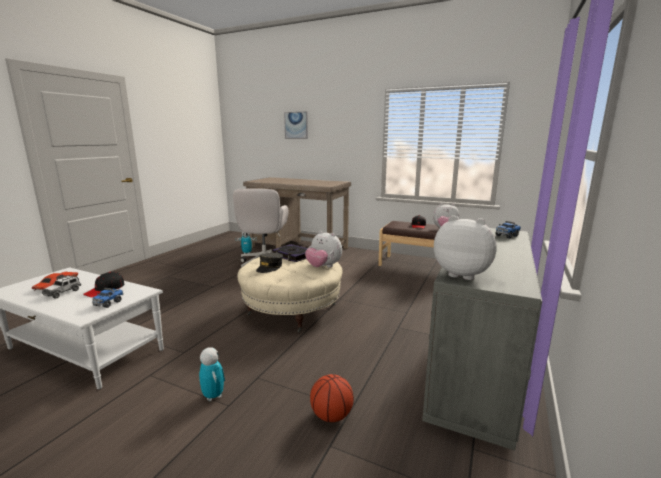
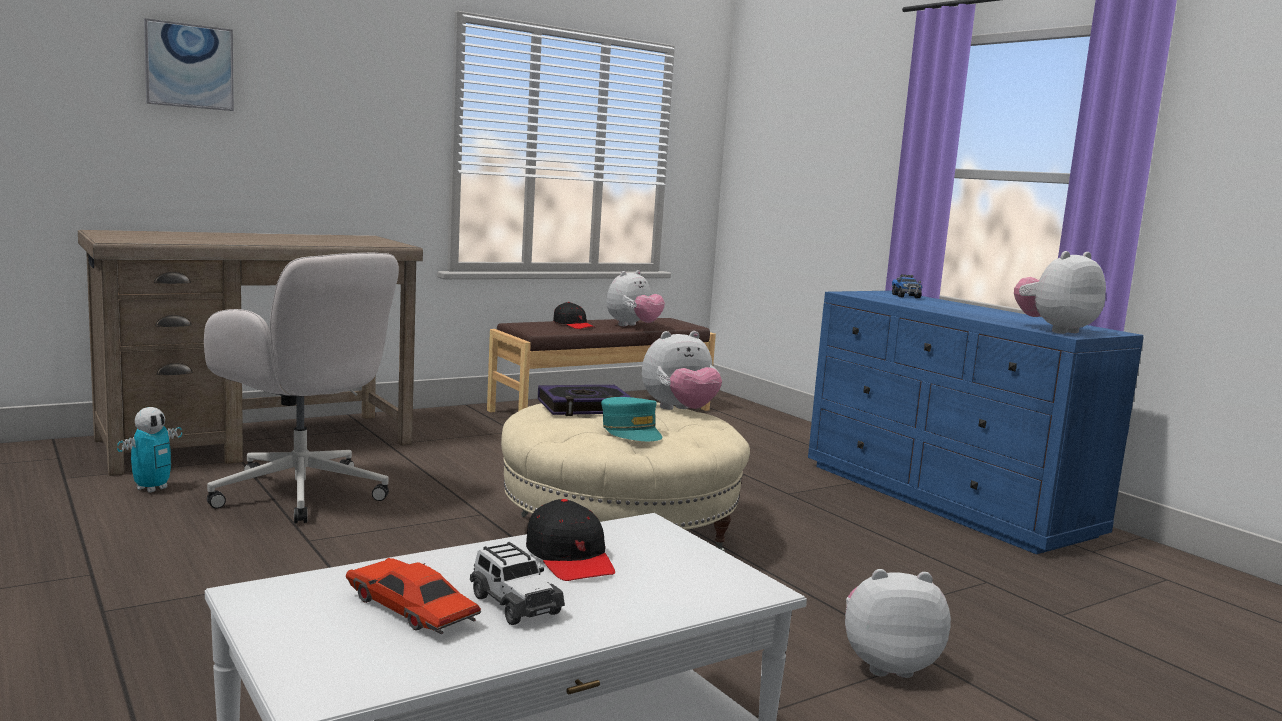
camera: 60 degrees left, 5 degrees down
(108, 303) = (685, 562): toy truck -> none
(213, 396) = (887, 665): toy robot -> plush toy
(270, 267) = (631, 431): grey cap -> turquoise cap
(331, 415) = (996, 596): basketball -> none
(475, 371) = (946, 499): grey dresser -> blue dresser

